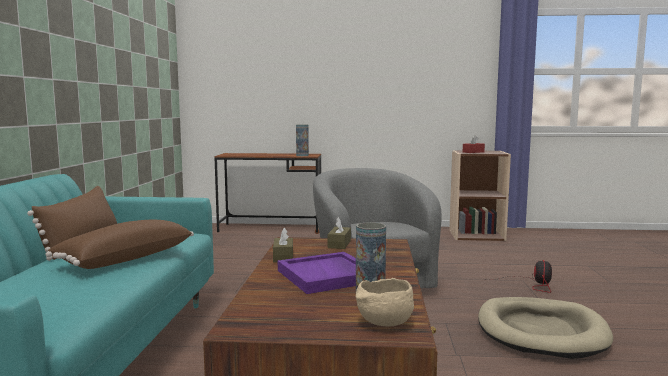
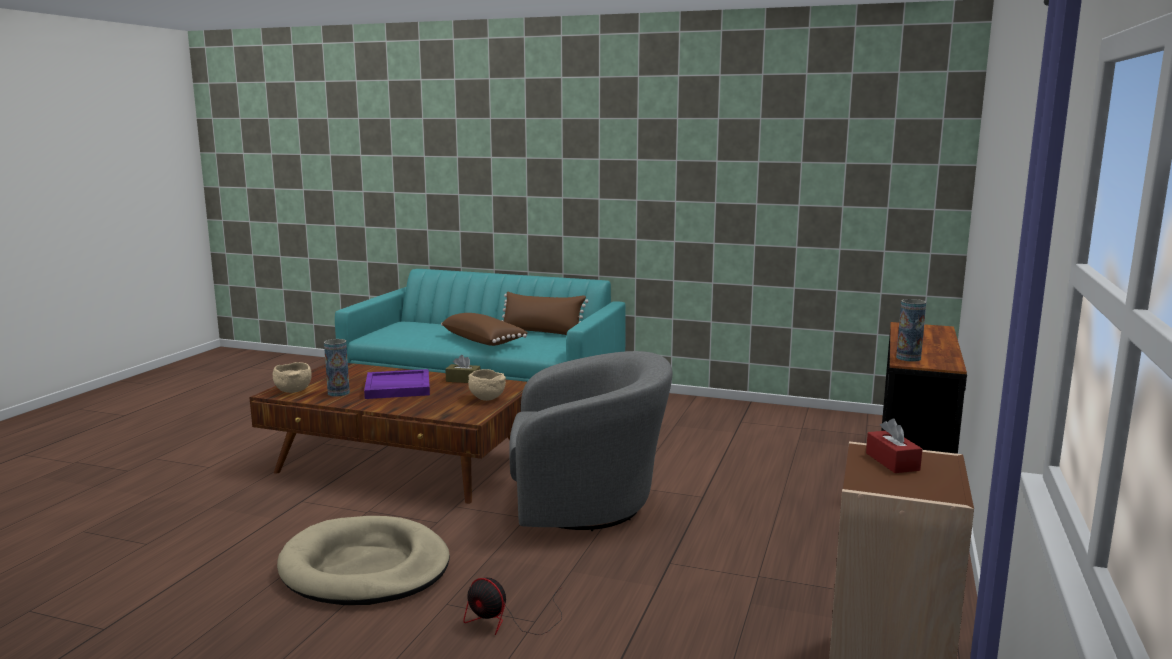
camera: 105 degrees right, 5 degrees up
(339, 244) = (486, 399): brown tissue box -> beige bowl

